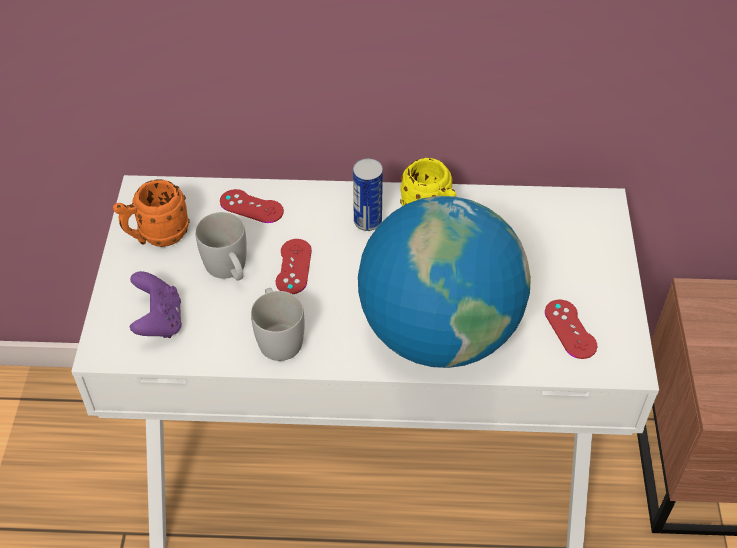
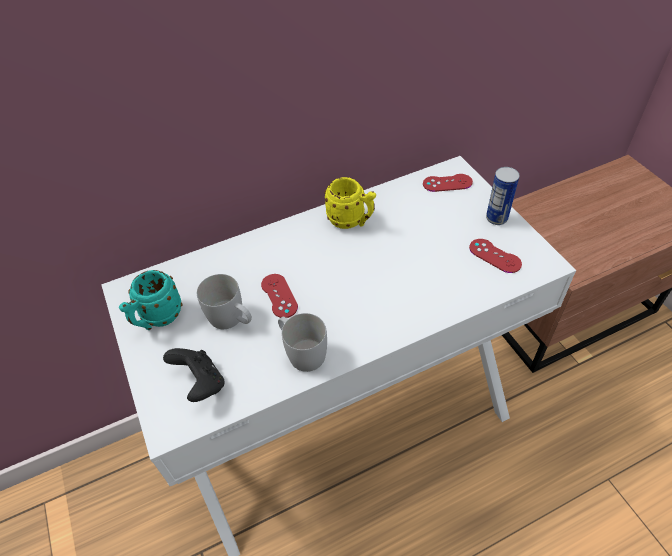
camera: 25 degrees left, 0 degrees up
(156, 236) = (157, 319): orange mug -> turquoise mug
(159, 321) = (201, 383): purple game controller -> black game controller
(251, 206) = (219, 266): red game controller -> red game controller (447, 183)
(367, 221) = (311, 242): can -> can (496, 218)
(438, 332) = (412, 296): globe -> none

